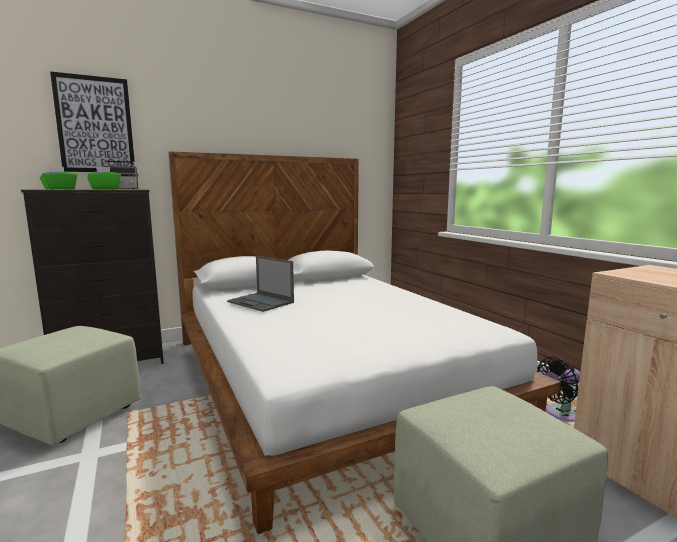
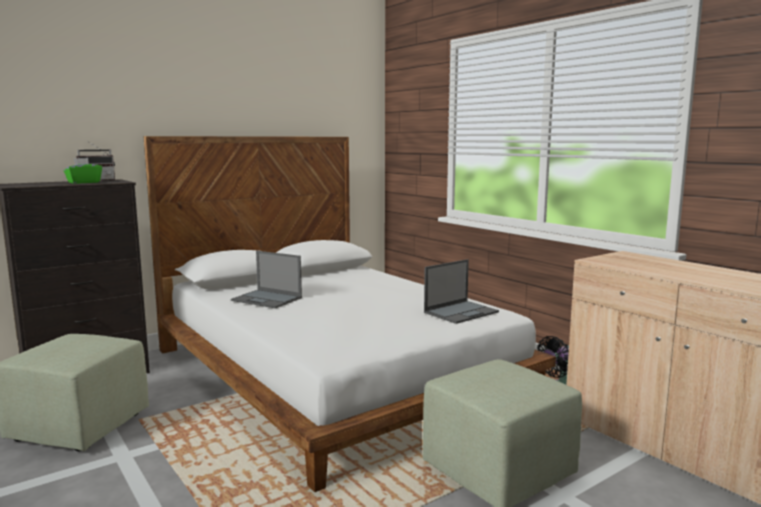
camera: 10 degrees left, 0 degrees up
(60, 189) = (30, 183): green tissue box -> none
(95, 125) = (61, 108): picture -> none
(452, 326) = (461, 312): none -> laptop

